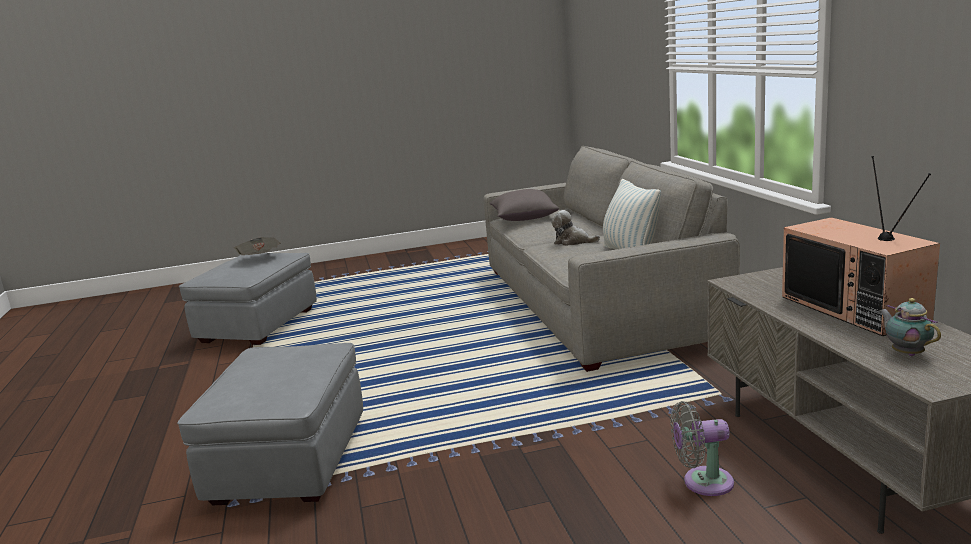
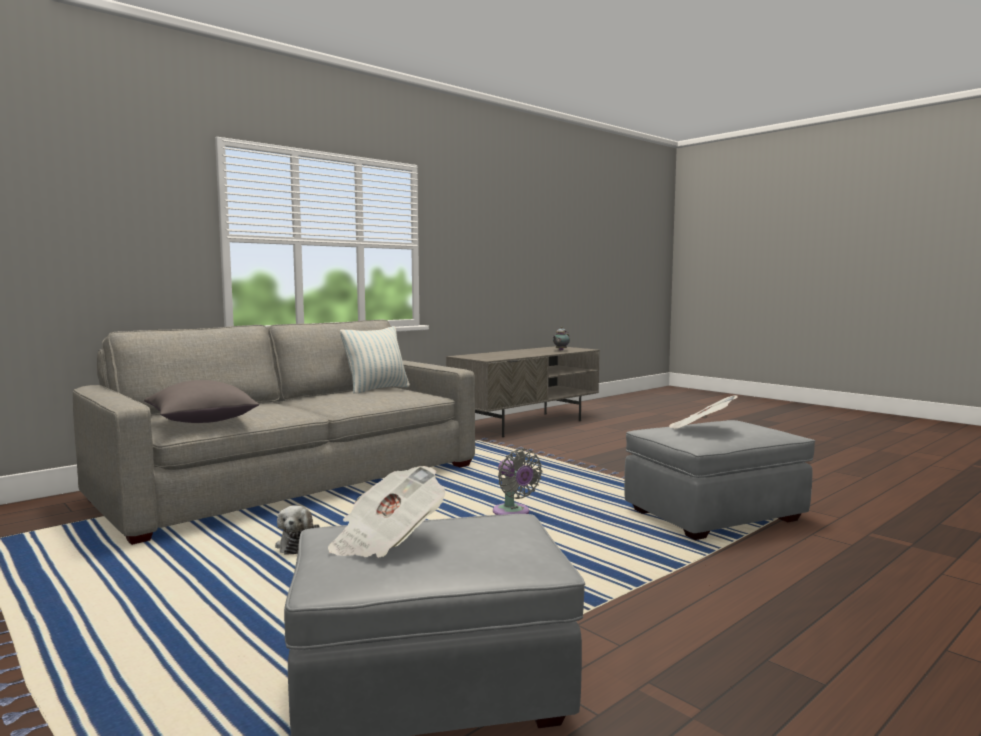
camera: 120 degrees left, 10 degrees down
(284, 363) = (700, 430): none -> newspaper
(572, 242) = (337, 400): plush toy -> plush toy (298, 545)
(702, 482) = (578, 437): grey fan -> grey fan (513, 513)
(856, 309) = (515, 352): television -> none

